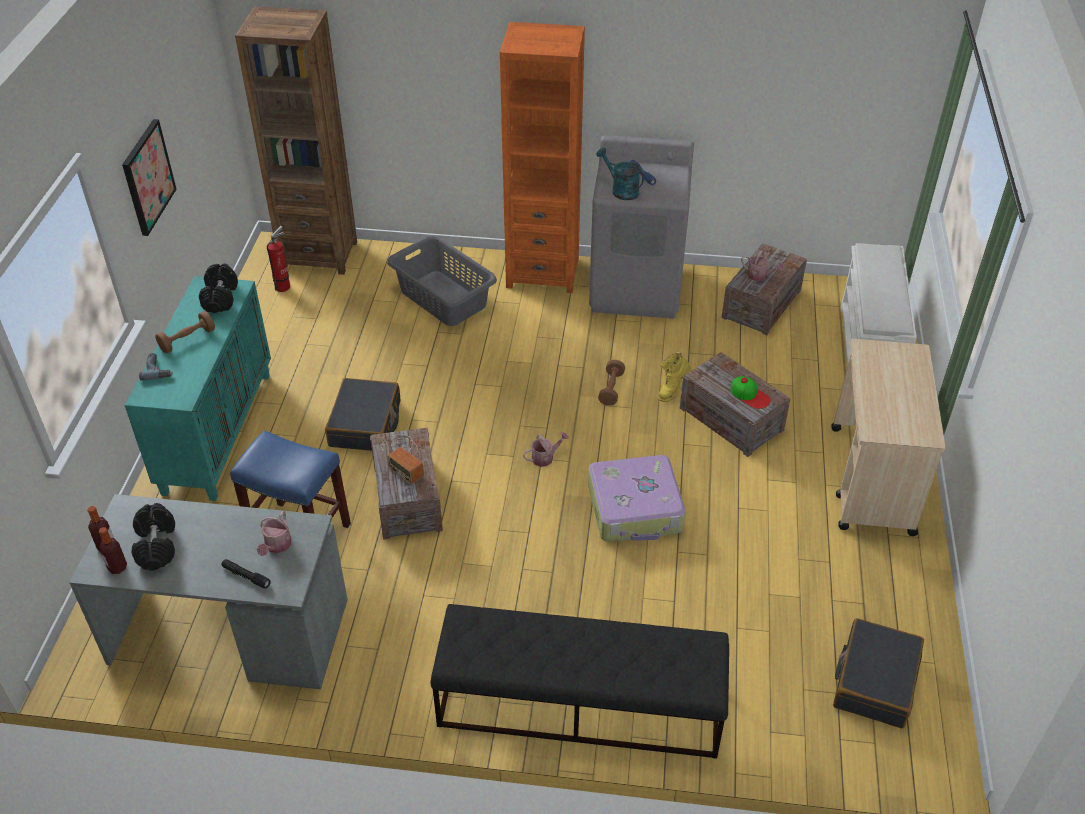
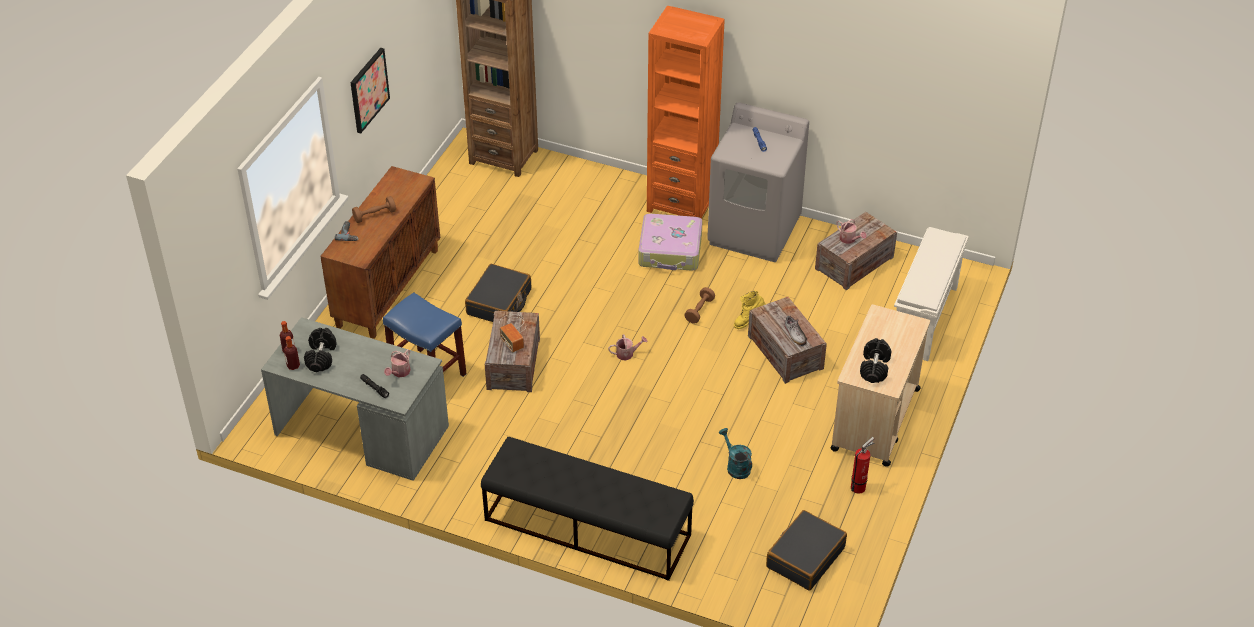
camera: 15 degrees right, 0 degrees up
(217, 431) = (387, 287): turquoise cabinet -> brown cabinet
(220, 298) = (406, 187): black dumbbell -> black dumbbell (874, 368)
(284, 286) = (468, 178): fire extinguisher -> fire extinguisher (859, 486)
(443, 298) = (592, 211): grey laundry basket -> none
(621, 190) = (736, 152): turquoise watering can -> turquoise watering can (735, 466)
(635, 509) = (681, 405): suitcase -> suitcase (670, 251)
(750, 395) = (795, 335): cap -> shoe

